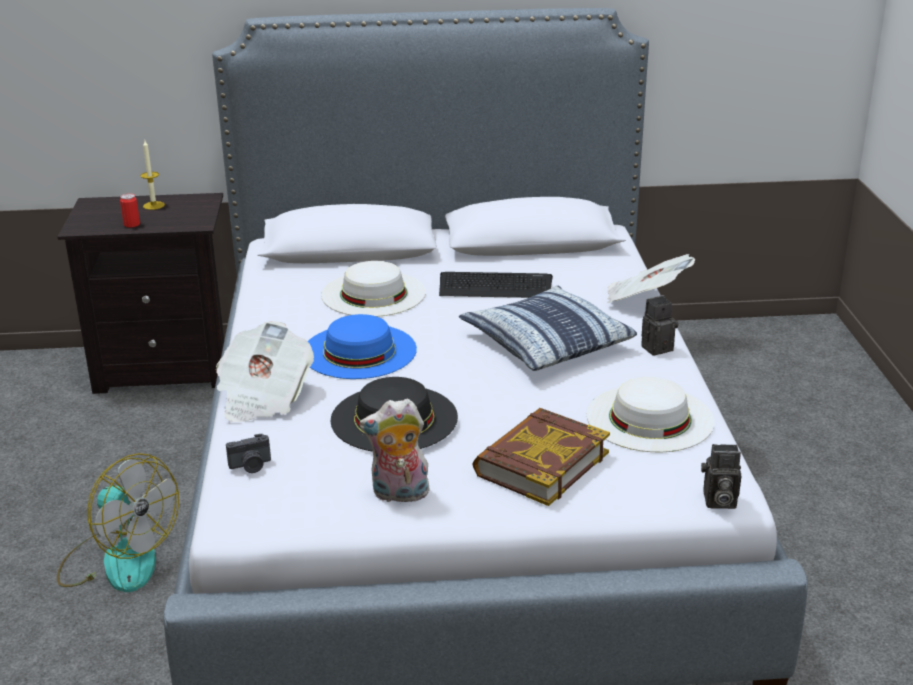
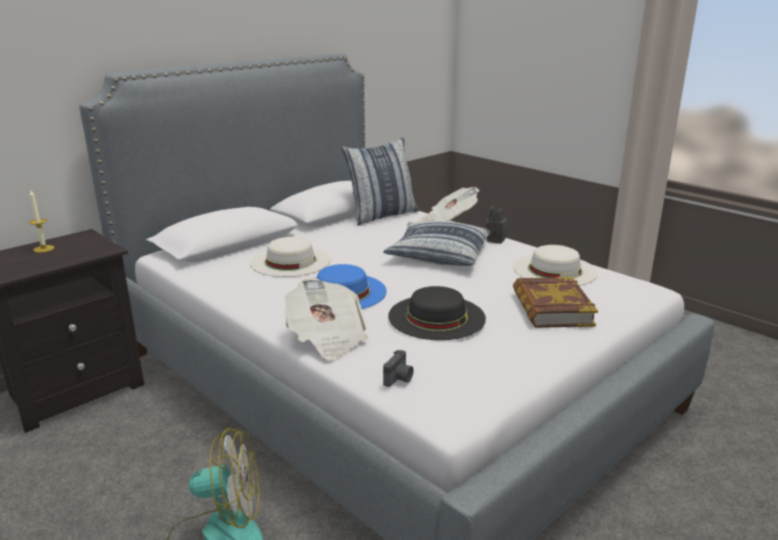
camera: 40 degrees left, 5 degrees down
(132, 224) = (46, 264): can -> none
(399, 495) = (514, 355): plush toy -> none
(495, 287) = (358, 237): keyboard -> none
(578, 263) = (382, 215): none -> pillow
(718, 501) = (653, 293): camera -> none

